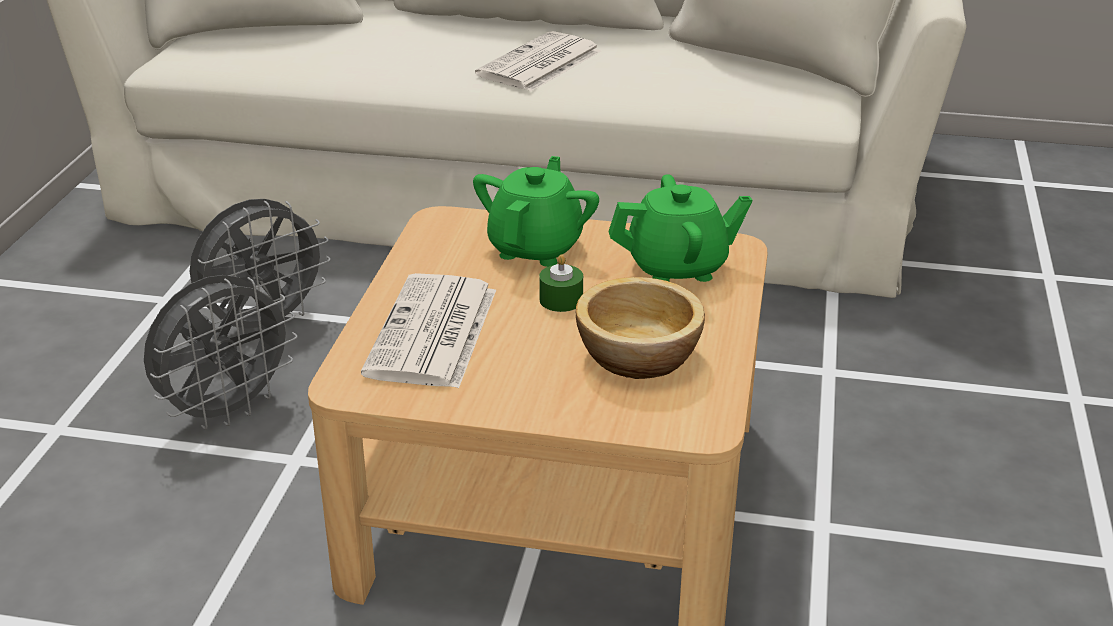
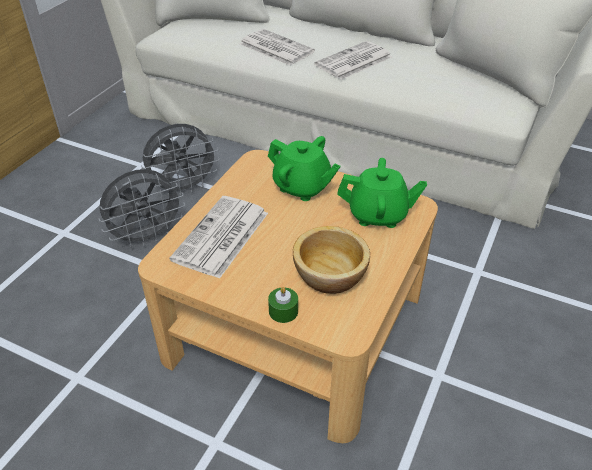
camera: 15 degrees right, 10 degrees up
(393, 58) = (275, 48): none -> newspaper
(536, 248) = (302, 187): green teapot -> green teapot turned 90 degrees clockwise
(561, 300) = (301, 226): green candle -> green candle (283, 311)

